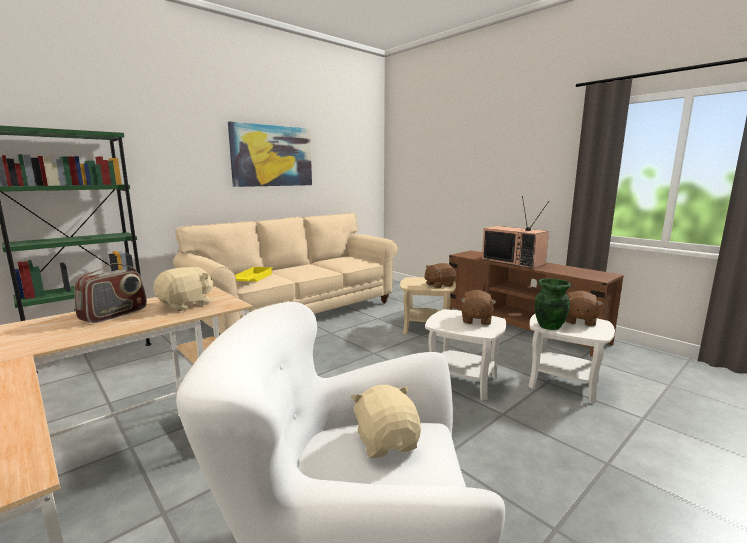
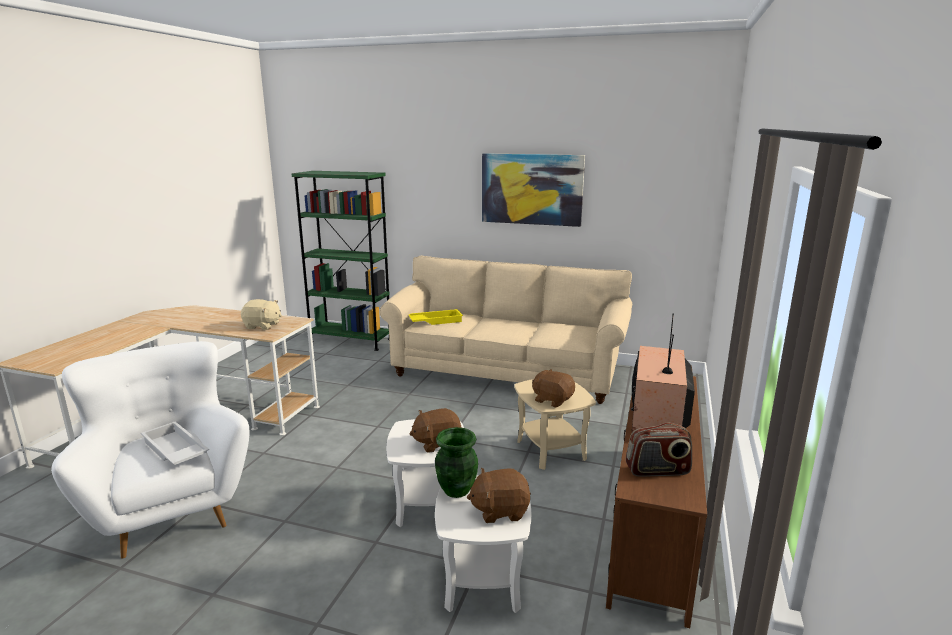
camera: 60 degrees right, 5 degrees up
(114, 314) = (235, 319): radio -> radio (657, 471)
(387, 442) = (174, 451): beige plush toy -> white tray

